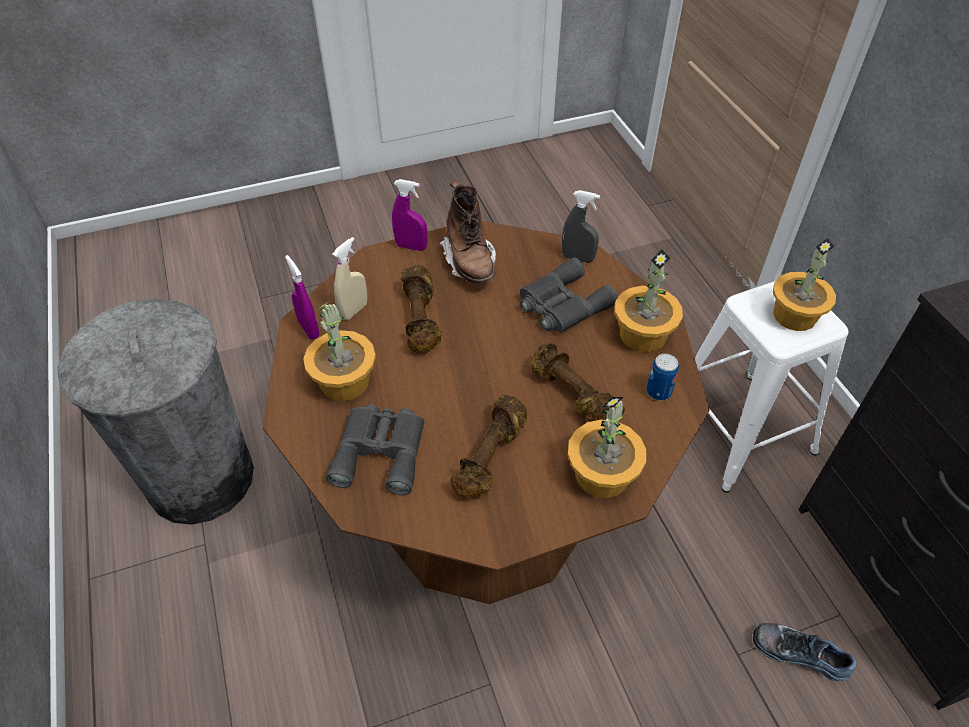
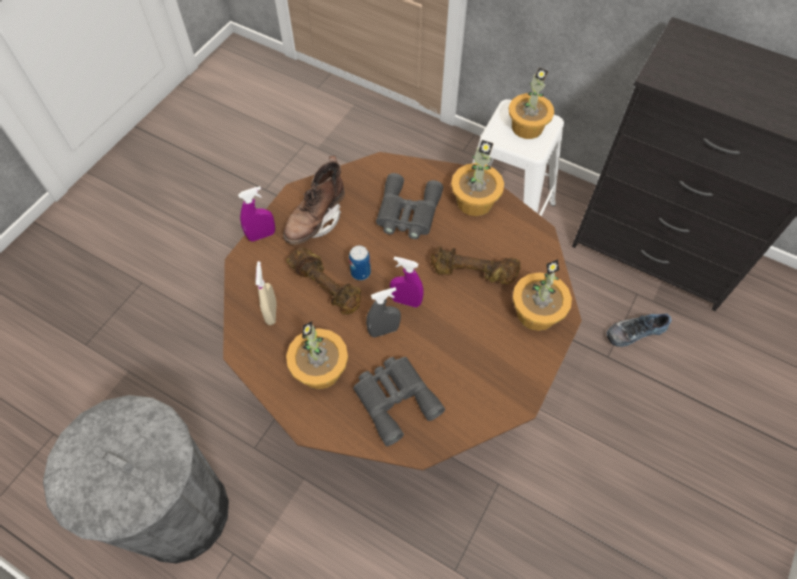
camera: 40 degrees left, 10 degrees up
(309, 329) = (253, 350): purple spray bottle -> purple spray bottle (406, 301)
(470, 262) = (316, 221): brown boot -> brown boot turned 90 degrees clockwise
(491, 457) = (465, 350): brown dumbbell -> none
(578, 258) = (385, 171): grey spray bottle -> grey spray bottle (384, 330)
(658, 392) = (518, 235): can -> can (360, 272)

